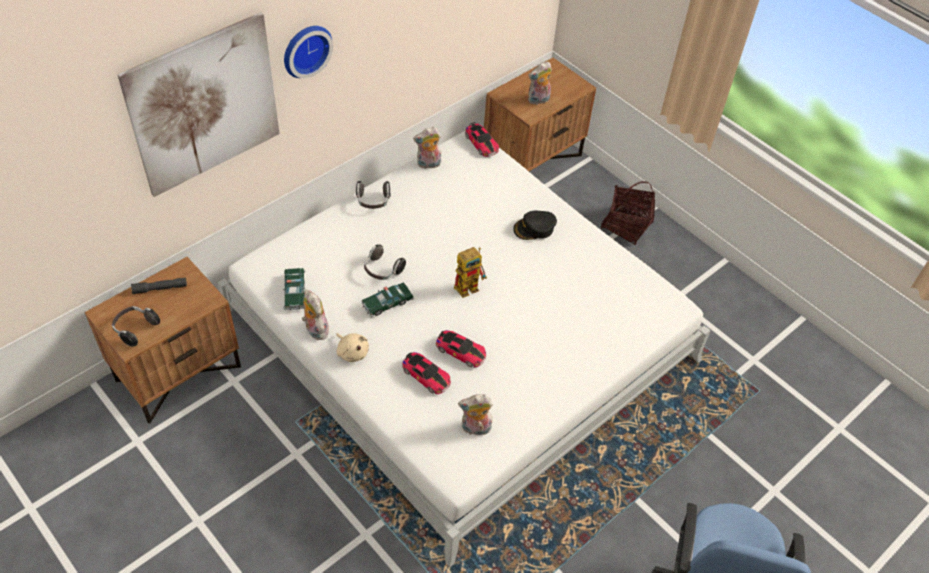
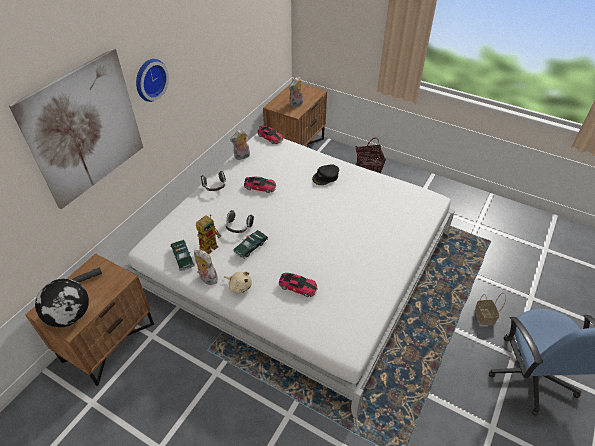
camera: 15 degrees left, 5 degrees down
(135, 329) = (71, 315): headphones -> globe
(460, 351) = (314, 264): toy car -> toy car (260, 187)
(470, 286) = (301, 221): toy robot -> toy robot (211, 245)
(475, 429) = (347, 312): plush toy -> none
(689, 497) = (484, 317): none -> basket

